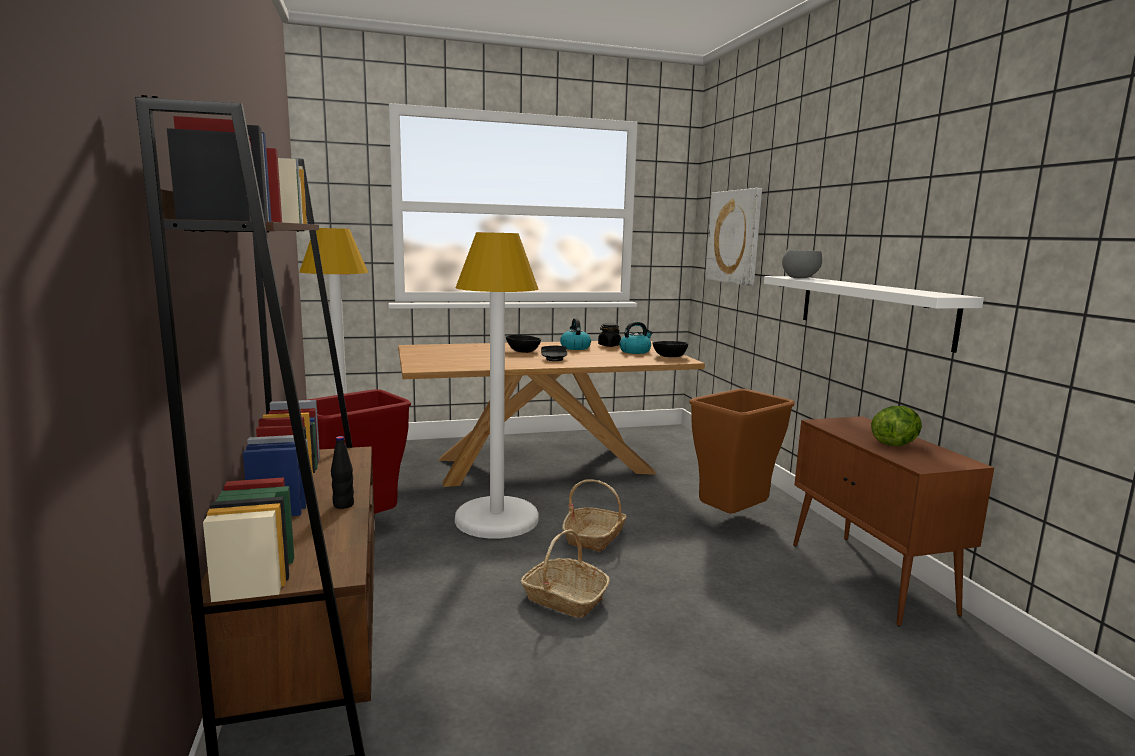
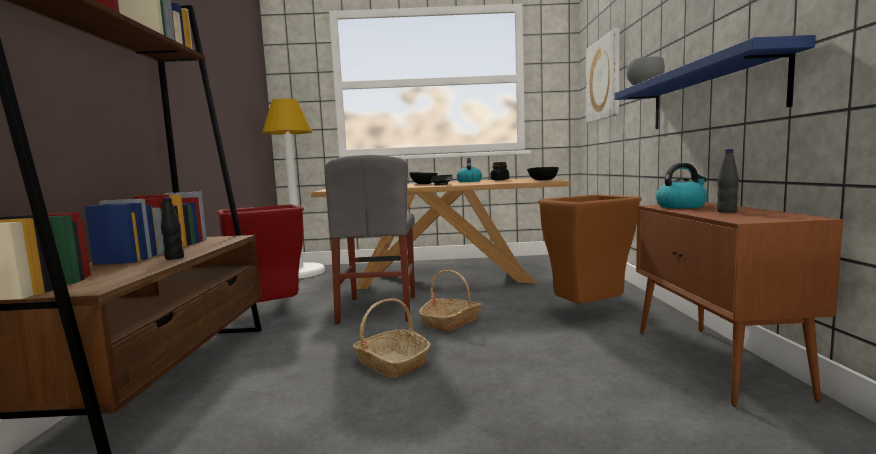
camera: 15 degrees right, 5 degrees down
(496, 519) = (378, 309): white floor lamp -> grey chair
(635, 351) = (517, 180): kettle -> kettle (681, 206)
(871, 309) = (709, 95): white shelf -> blue shelf
(895, 444) = (726, 211): lettuce -> black bottle

